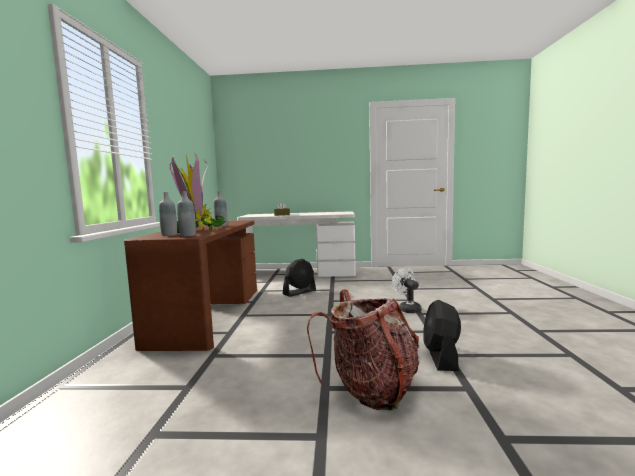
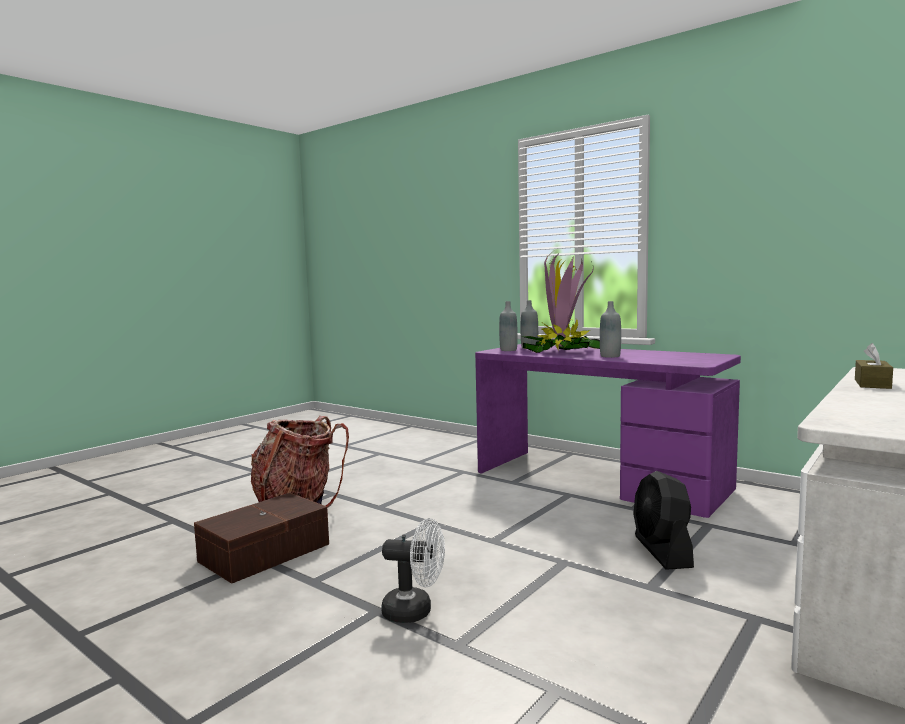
camera: 125 degrees right, 0 degrees up
(208, 314) = (598, 480): brown desk -> purple desk
(441, 357) = (263, 552): black fan -> brown storage box

